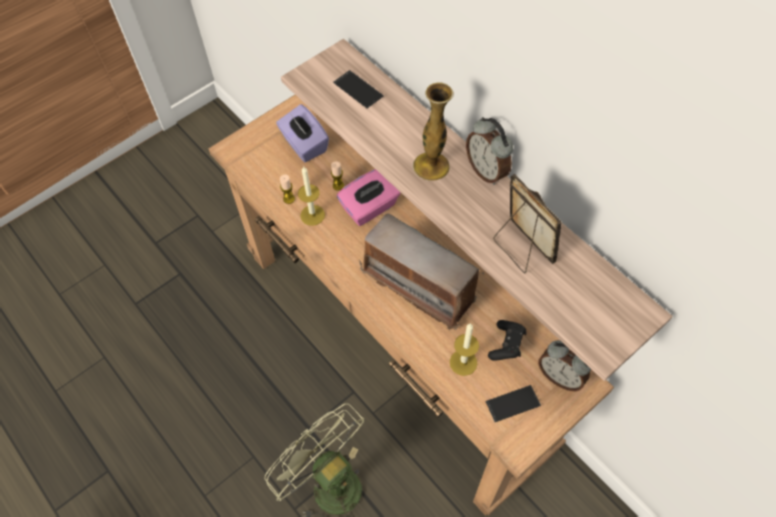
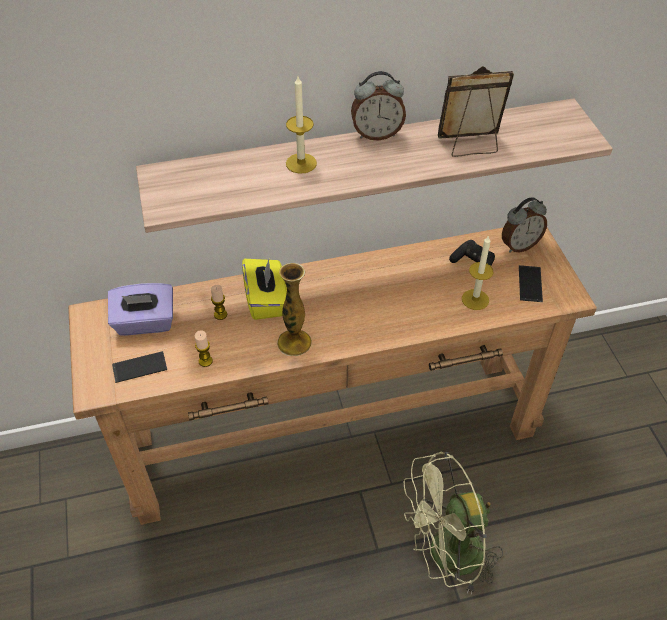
camera: 65 degrees left, 10 degrees down
(312, 215) = (241, 348): candle -> candle (301, 163)
(358, 89) = (214, 177): phone -> phone (139, 367)
(370, 208) = (266, 300): pink tissue box -> yellow tissue box
(419, 285) = (378, 298): radio -> none
(431, 166) = (347, 164): vase -> vase (294, 342)

